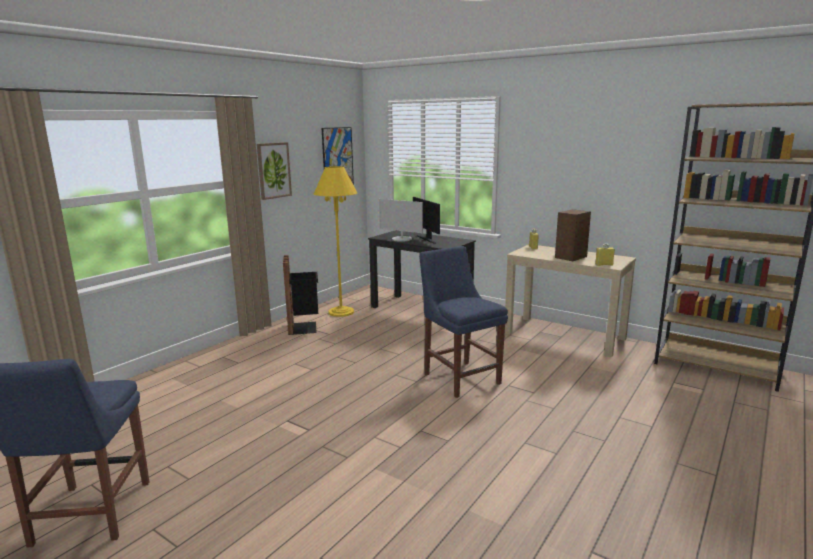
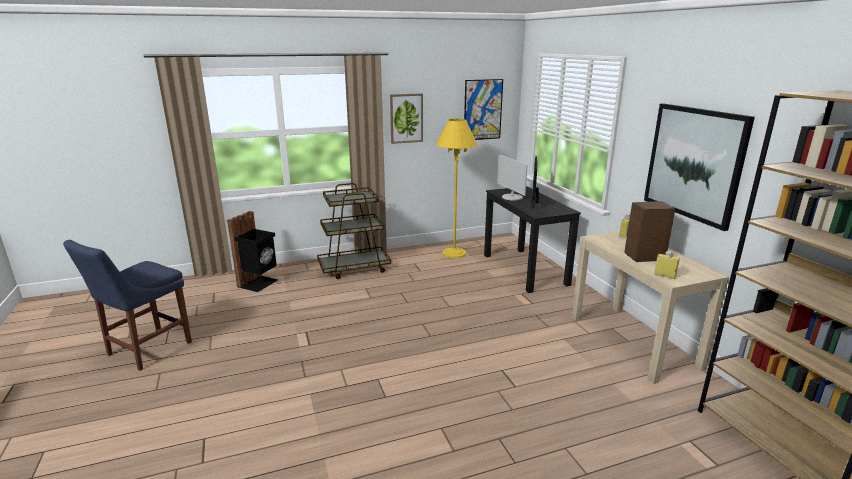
camera: 35 degrees right, 5 degrees up
(254, 350) = (354, 268): none -> brown cart
(304, 327) = (409, 259): black trash can -> black trash can (259, 283)
(460, 377) = (470, 346): blue chair -> none
(586, 176) = (694, 163): none -> picture

